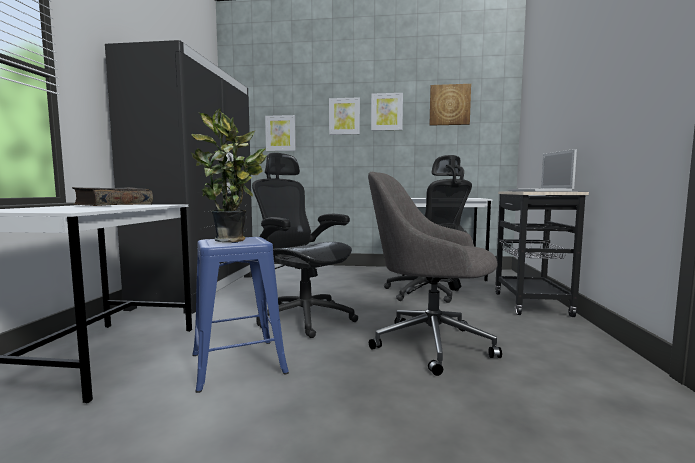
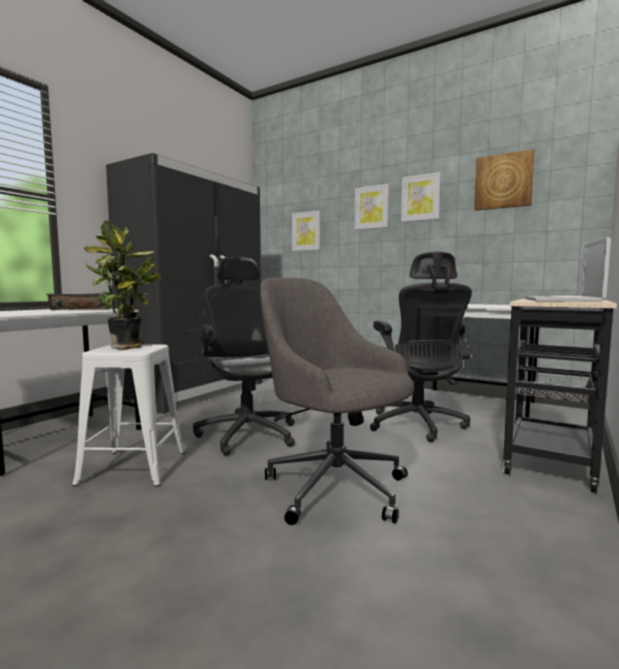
camera: 25 degrees right, 0 degrees up
(238, 363) = (133, 467): blue stool -> white stool

